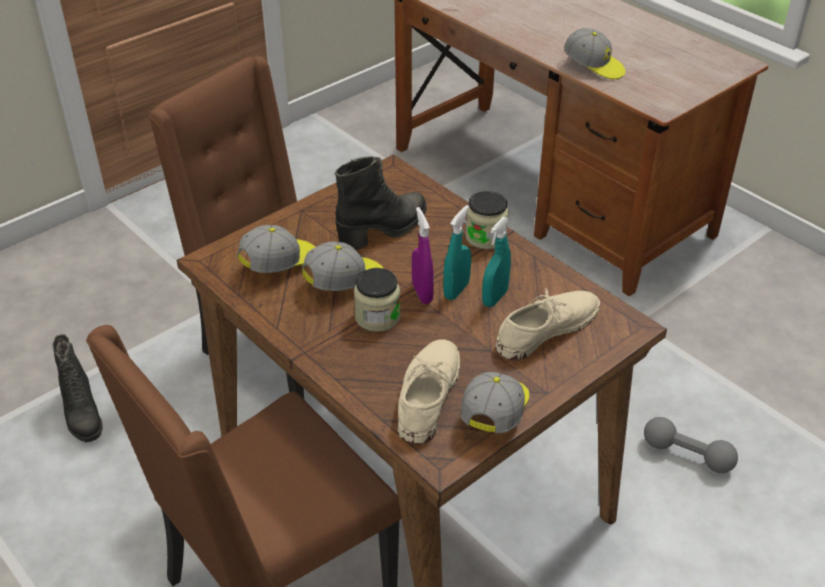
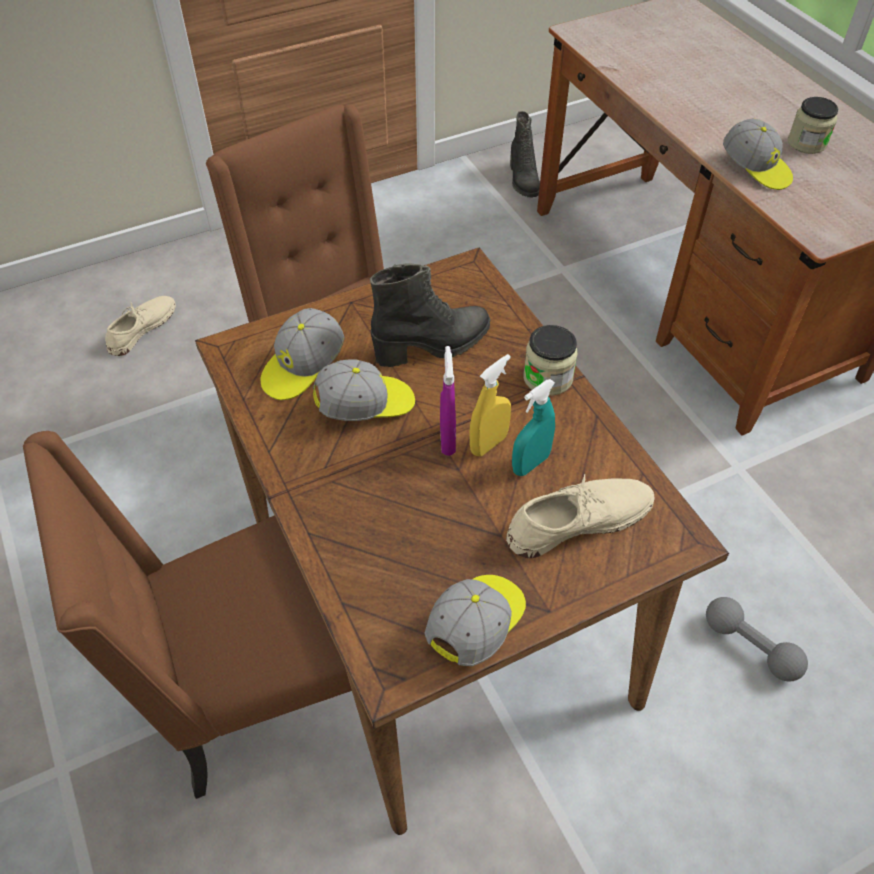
camera: 15 degrees right, 10 degrees up
(81, 415) = (134, 455): black boot -> black boot (522, 181)
(280, 263) = (303, 367): cap -> cap turned 150 degrees clockwise
(377, 317) = (385, 461): jar -> jar (806, 143)
(427, 394) = (406, 579): beige shoe -> beige shoe (141, 328)
(456, 290) = (488, 444): turquoise spray bottle -> yellow spray bottle

